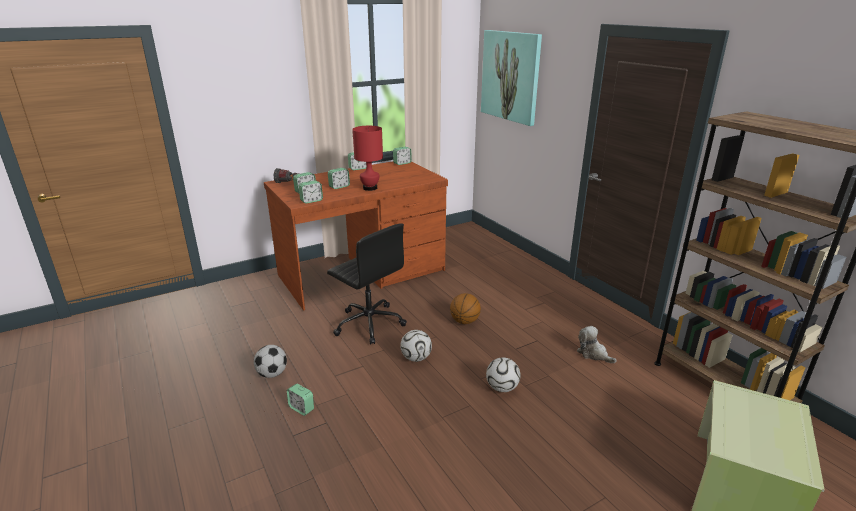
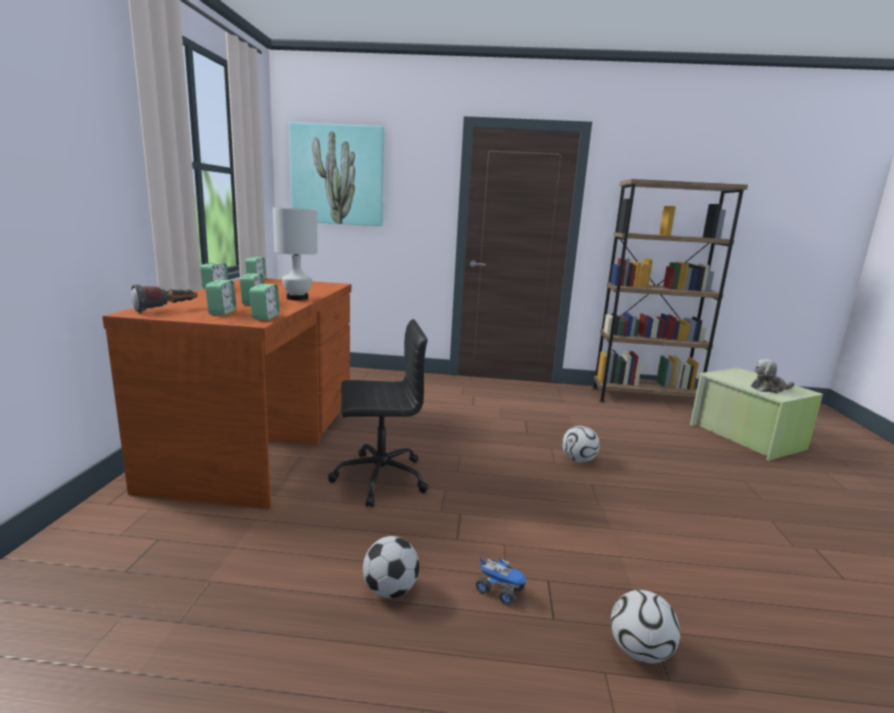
camera: 55 degrees left, 10 degrees down
(301, 408) = (500, 591): alarm clock -> toy truck
(370, 188) = (297, 298): red table lamp -> white table lamp
(416, 358) = (484, 478): football -> football (639, 651)
(465, 321) = (453, 433): basketball -> none
(593, 354) = (568, 412): plush toy -> plush toy (769, 388)

